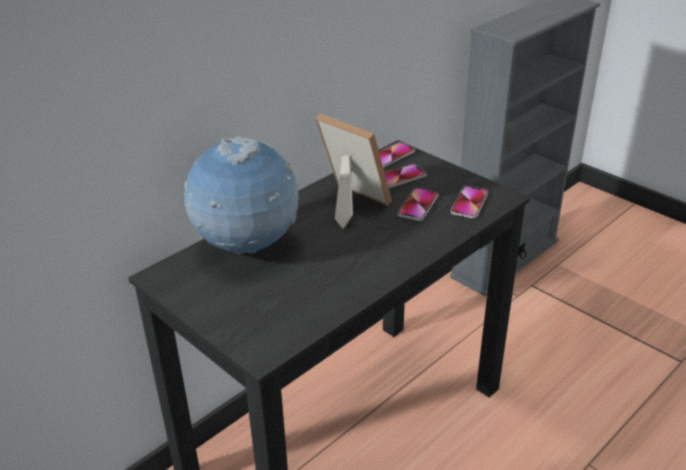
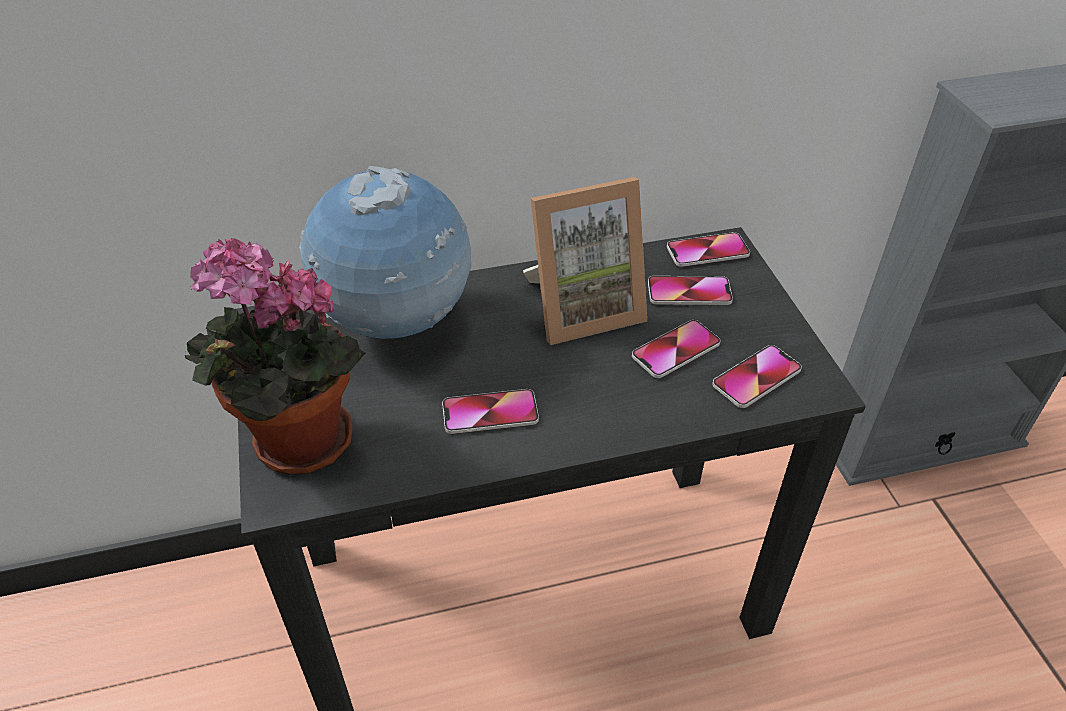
camera: 30 degrees right, 10 degrees up
(247, 326) = (296, 445): none -> potted plant
(347, 268) = (490, 413): none -> phone
(349, 203) = (582, 308): picture frame -> picture frame turned 90 degrees clockwise

